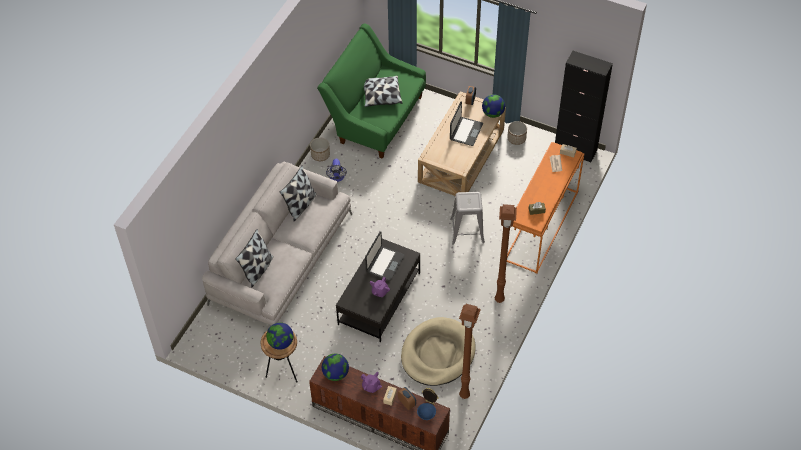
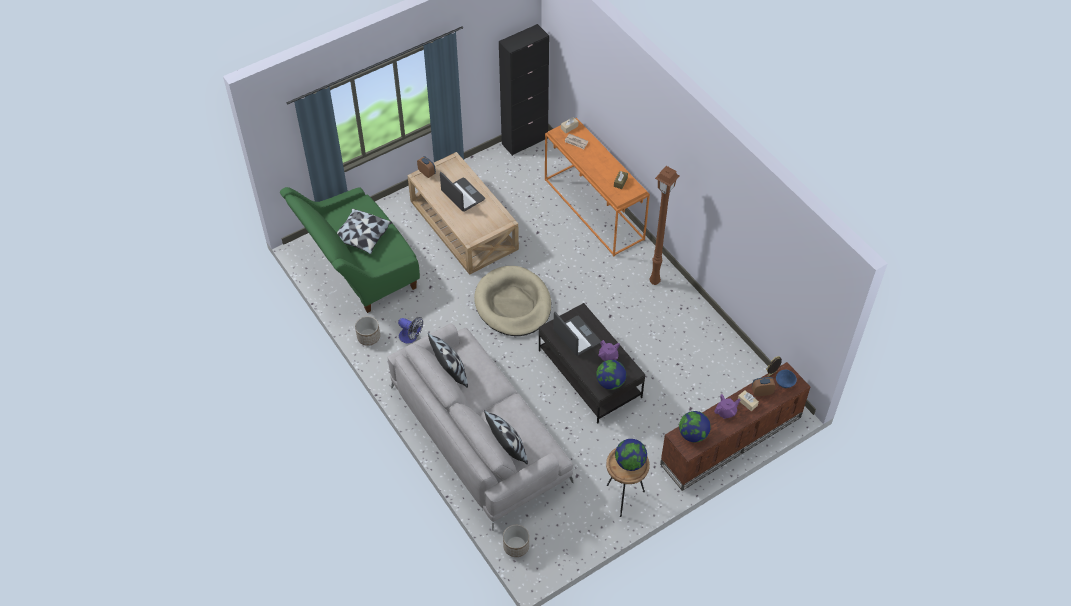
camera: 60 degrees left, 0 degrees up
(437, 354) = (685, 358): beige dog bed -> beige dog bed (513, 304)
(463, 395) = (744, 361): brown floor lamp -> none
(467, 231) = (558, 266): grey stool -> none
(493, 113) = (457, 165): globe -> globe (610, 382)
(516, 138) = (476, 174): planter -> planter (516, 546)

